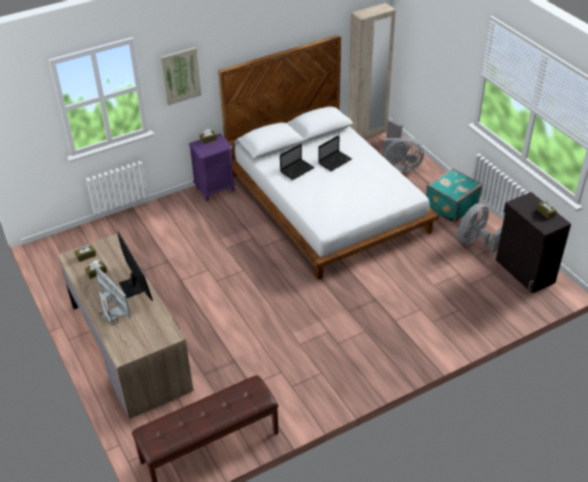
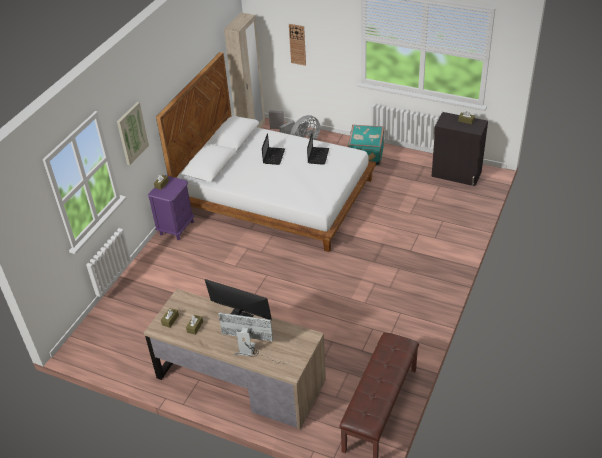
camera: 35 degrees left, 0 degrees up
(297, 169) = (252, 175): laptop -> laptop (318, 155)
(429, 57) = (297, 44): none -> wall clock
(476, 242) = (407, 171): grey fan -> none

